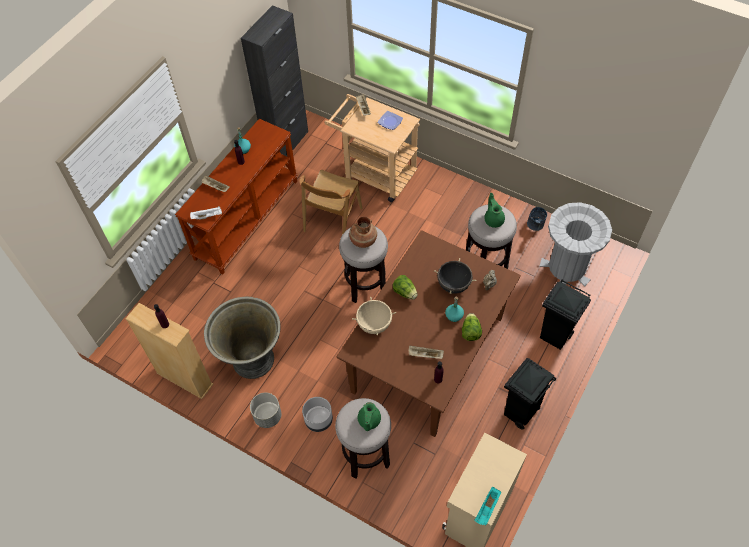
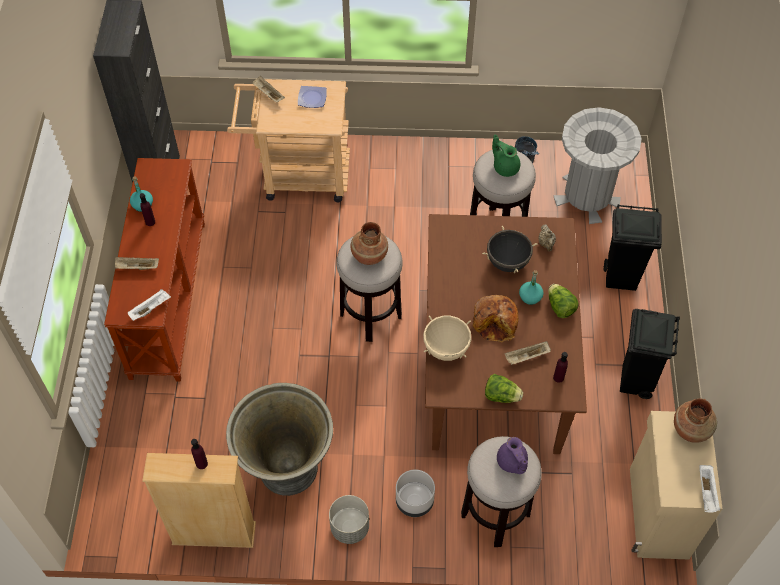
camera: 30 degrees left, 0 degrees up
(332, 220) = (280, 253): brown chair -> none
(368, 421) = (512, 462): green teapot -> purple teapot
(405, 292) = (457, 295): lettuce -> lettuce (501, 395)
(419, 322) = (495, 322): none -> bread
(487, 509) = (707, 492): turquoise tray -> white tray
(505, 459) = (691, 429): none -> brown vase

